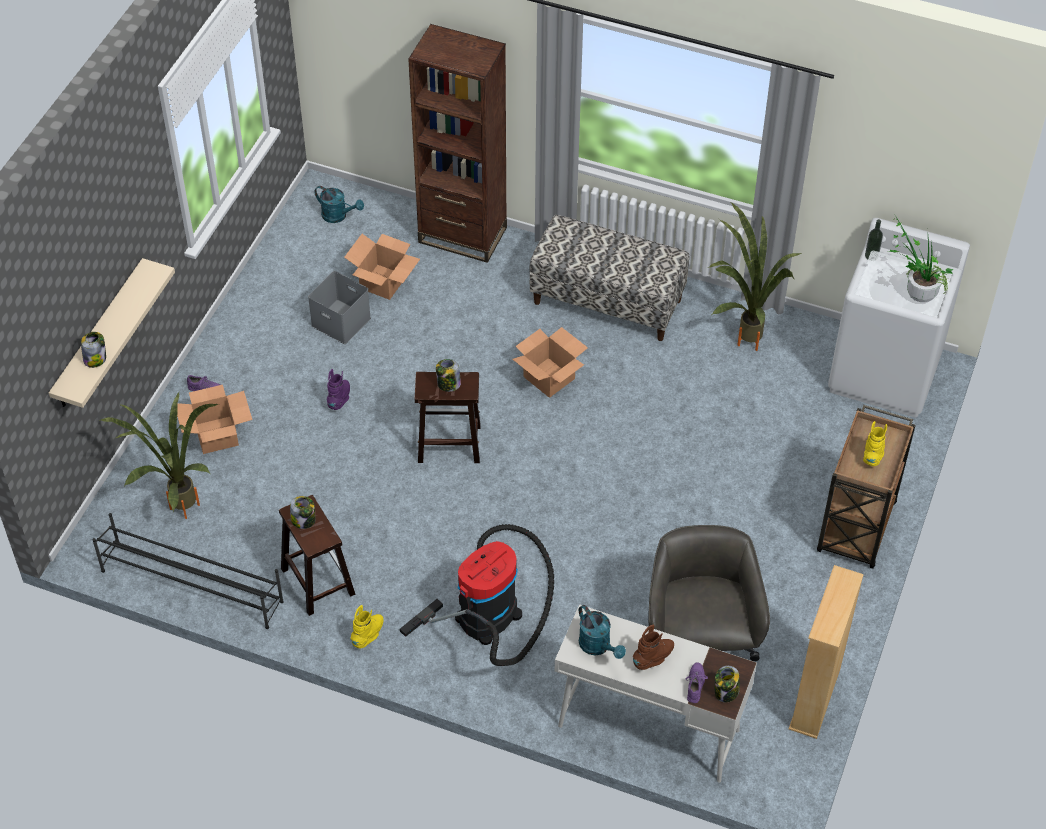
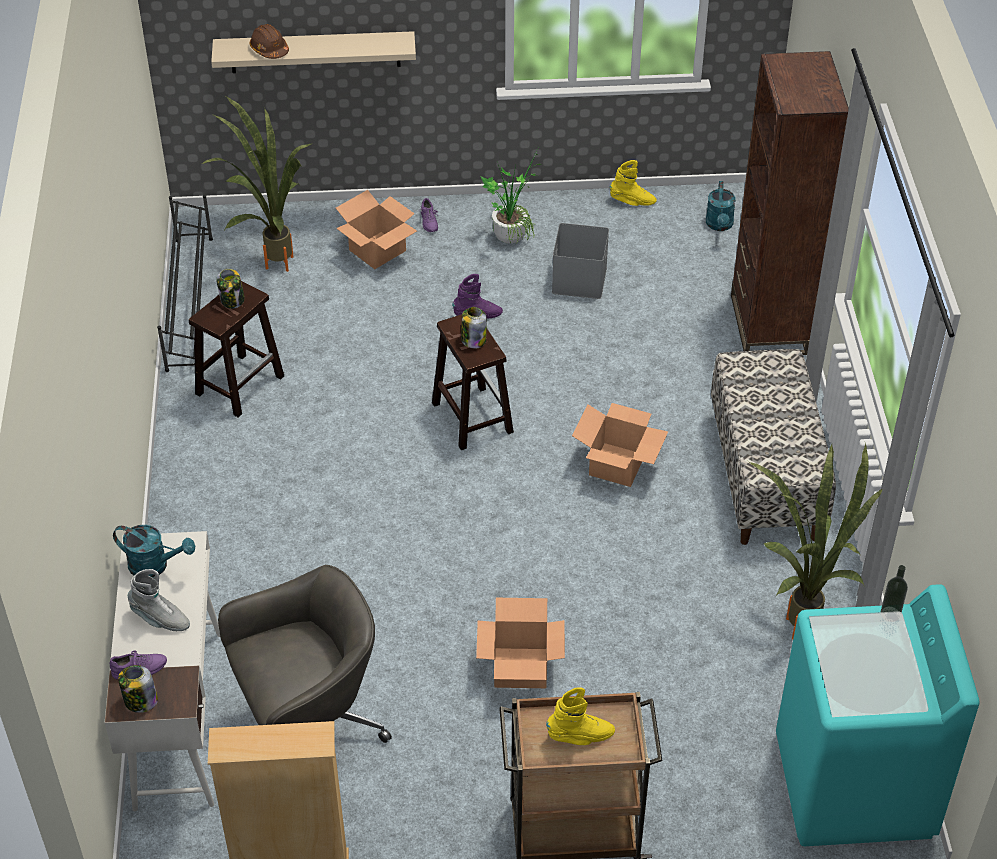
camera: 65 degrees right, 5 degrees down
(95, 358) = (269, 49): jar -> brown hard hat
(368, 635) = (193, 446): yellow boot -> yellow boot (632, 202)
(383, 281) = (656, 289): cardboard box -> cardboard box (521, 667)
(492, 611) = (271, 530): vacuum cleaner -> none
(598, 646) = (155, 566): turquoise watering can -> turquoise watering can turned 105 degrees counterclockwise
(653, 658) = (160, 619): brown boot -> grey boot
(885, 372) = (854, 786): white washing machine -> turquoise washing machine
(915, 292) = (859, 680): potted plant -> potted plant (511, 233)

